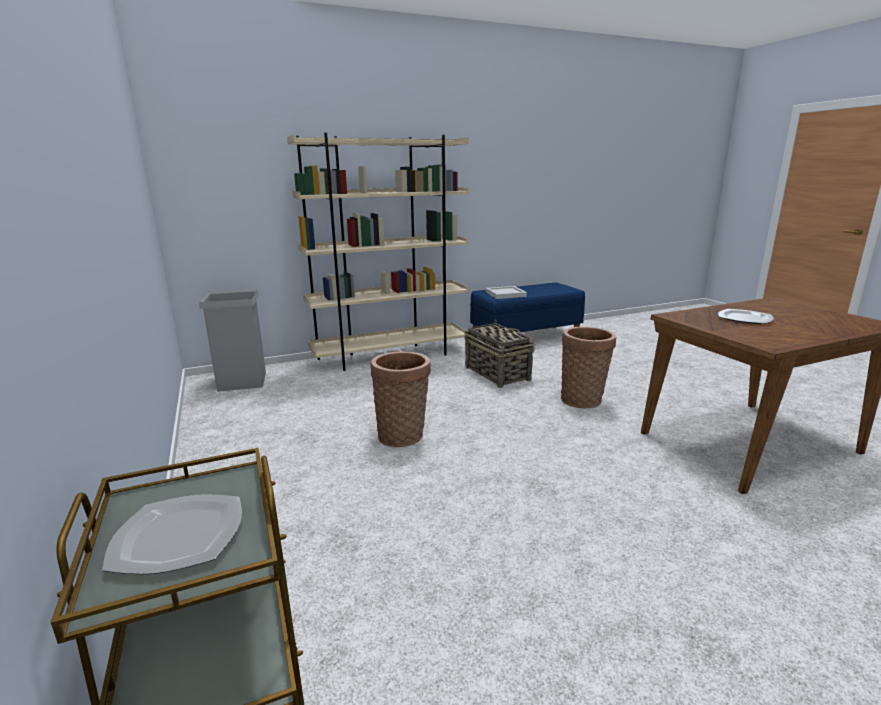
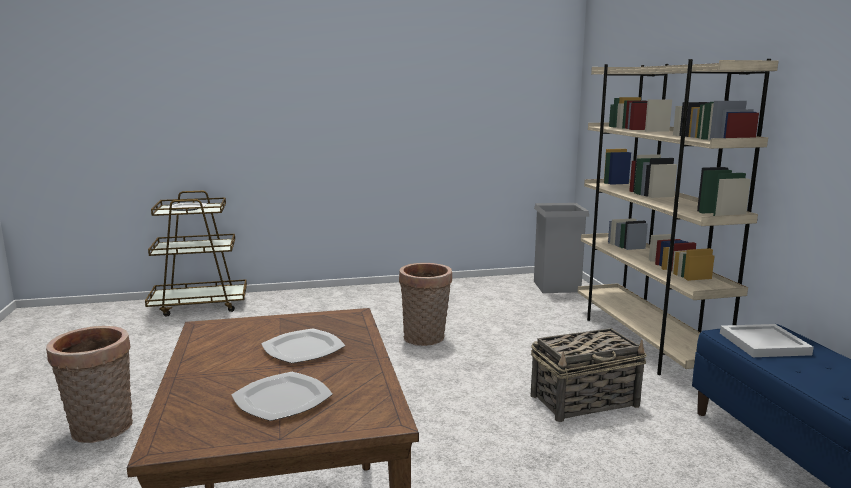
camera: 100 degrees right, 5 degrees down
(583, 399) = (481, 448): basket -> basket (101, 431)
(802, 314) = (282, 399): none -> plate

